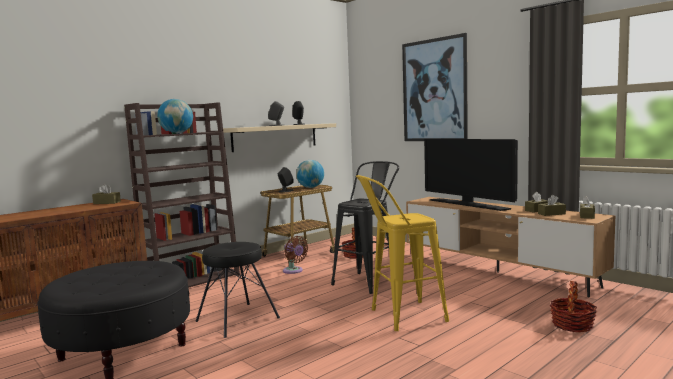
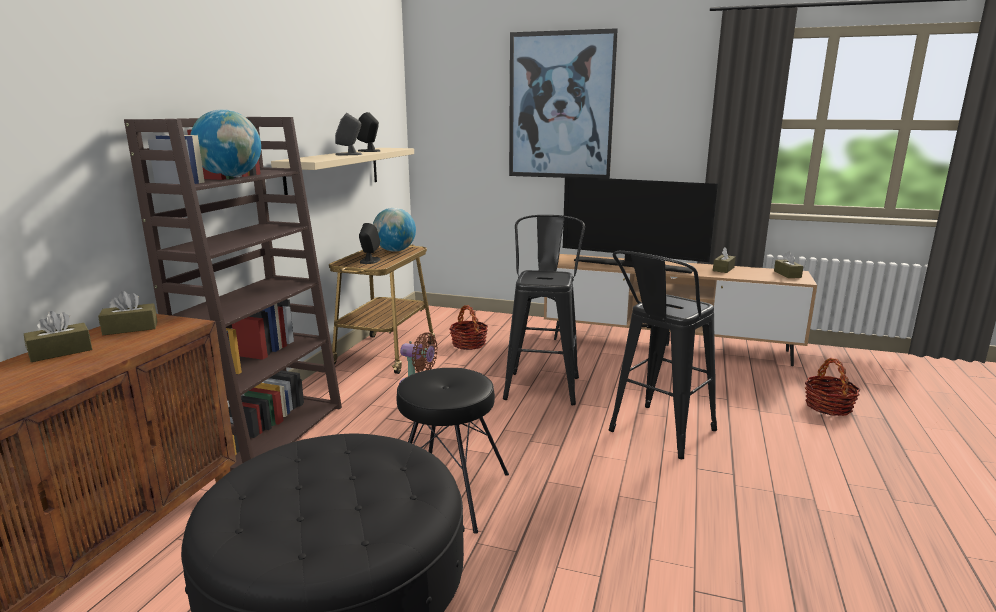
camera: 30 degrees left, 10 degrees up
(400, 317) = (656, 435): yellow stool -> black stool
(551, 214) = (748, 274): brown tissue box -> brown tissue box (60, 352)

